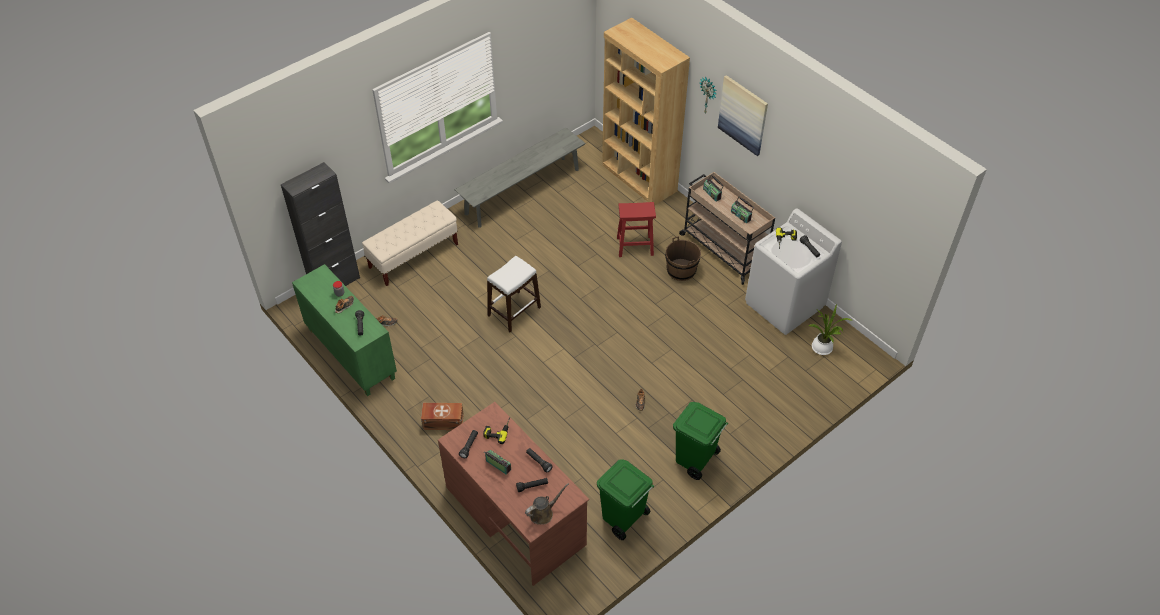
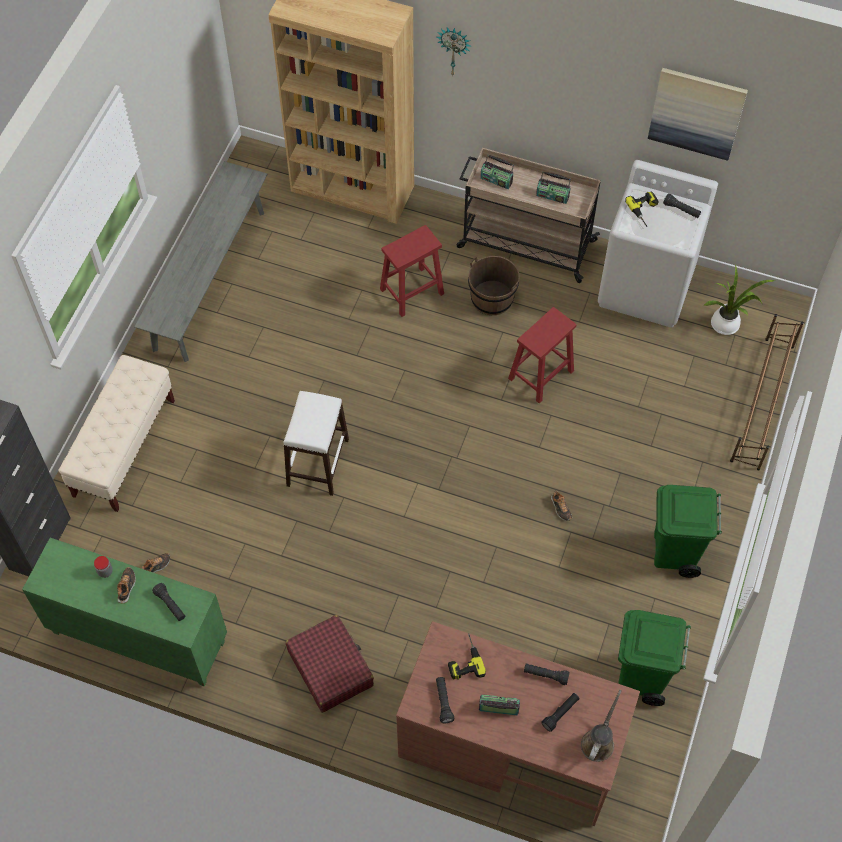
camera: 30 degrees left, 10 degrees up
(442, 421) = (330, 668): brown storage box -> red suitcase
(680, 324) = (540, 375): none -> red stool
(743, 115) = (523, 62): picture -> picture (696, 113)
(814, 403) = (762, 403): none -> brown shoe rack

